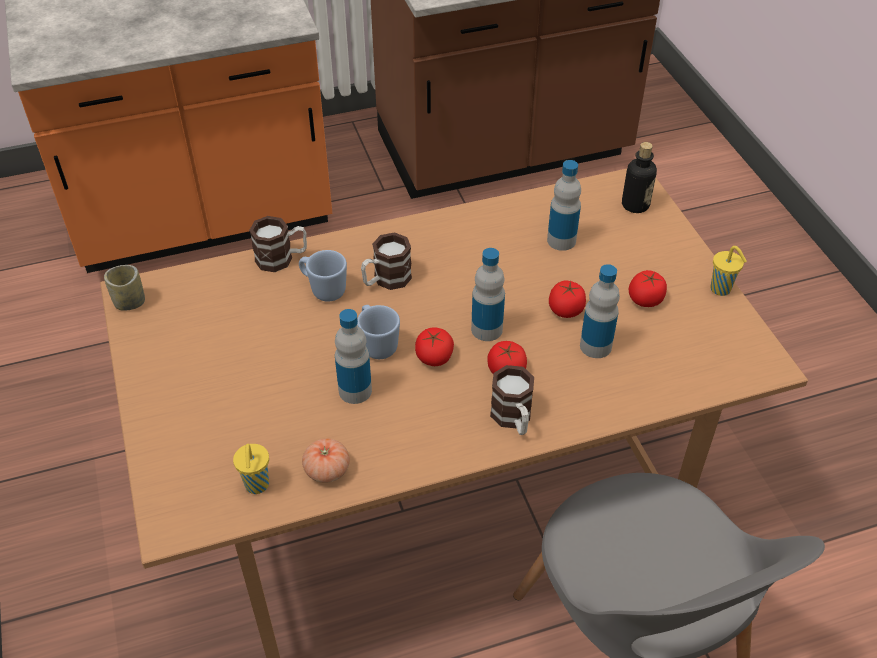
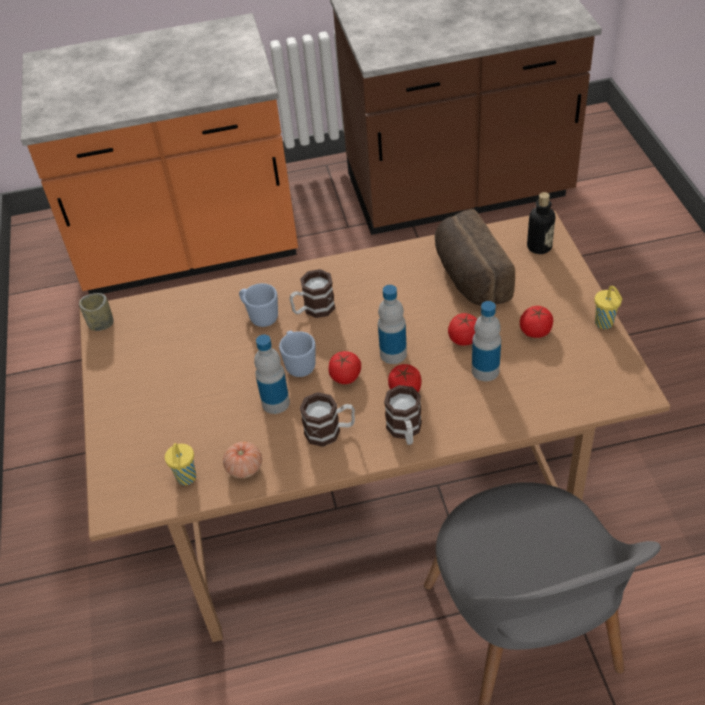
camera: 10 degrees right, 0 degrees up
(282, 258) = (228, 289): mug -> mug (330, 431)
(561, 240) = (469, 277): bottle -> bread

